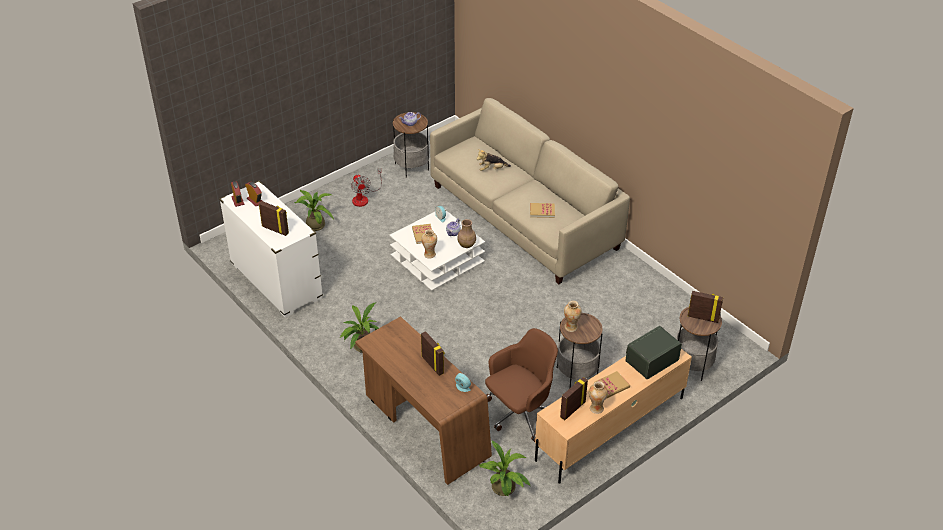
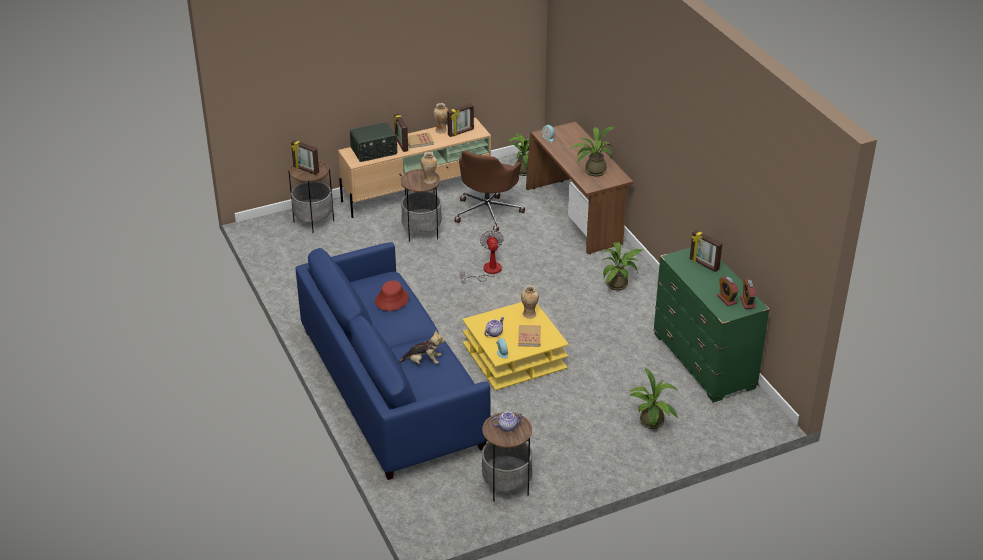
camera: 165 degrees left, 5 degrees down
(276, 282) = (704, 361): white dresser -> green dresser
(364, 198) = (583, 449): fan -> fan (487, 271)
(400, 346) = (592, 171): none -> potted plant
(433, 364) = (568, 155): picture frame -> picture frame (401, 145)
(437, 259) = (514, 356): white coffee table -> yellow coffee table
(467, 245) = (484, 318): brown vase -> none
(520, 414) = (488, 212): brown office chair -> brown office chair turned 45 degrees counterclockwise
(524, 217) = (390, 388): beige sofa -> blue sofa
(542, 211) = (391, 300): book -> red hat

